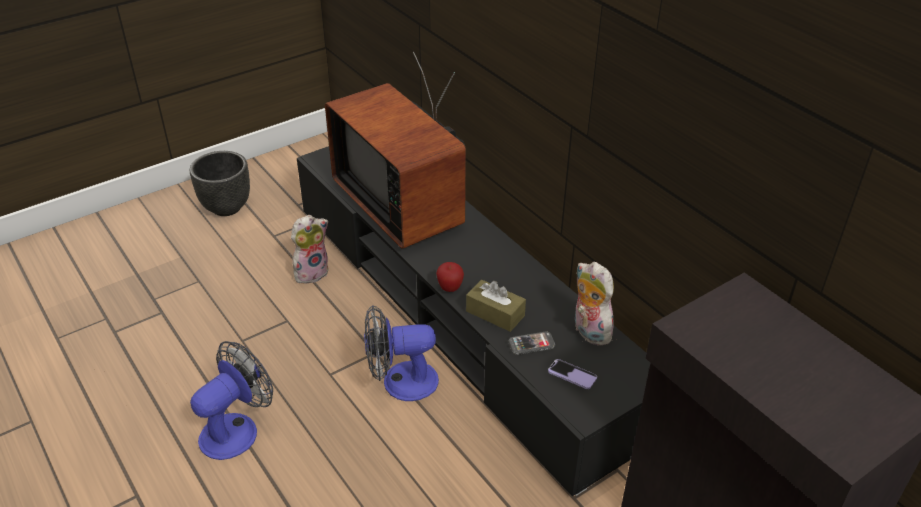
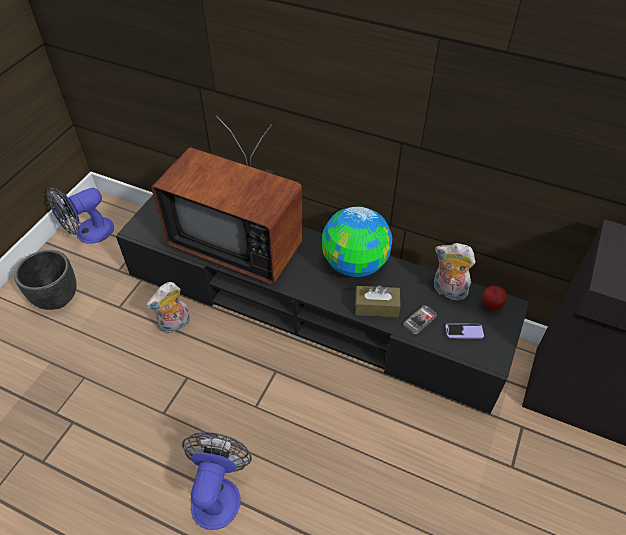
camera: 30 degrees left, 10 degrees up
(311, 272) = (175, 325): plush toy -> plush toy turned 150 degrees counterclockwise
(400, 382) = (312, 386): fan -> fan (88, 233)
(450, 288) = (329, 301): apple -> apple (491, 306)
(507, 267) = (355, 264): none -> globe

